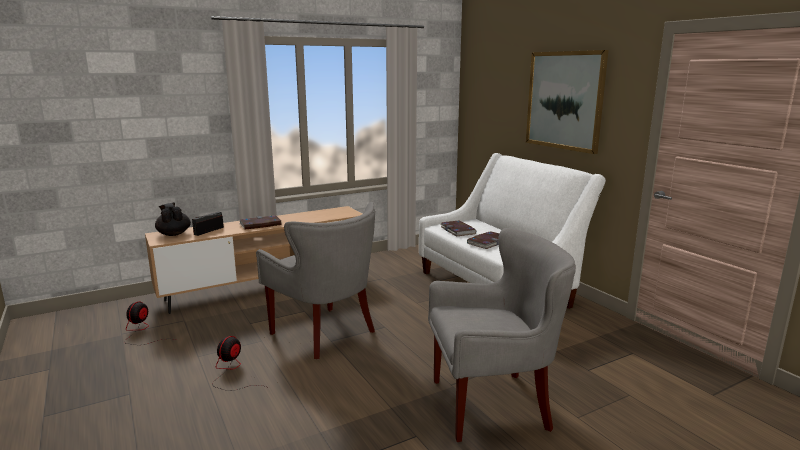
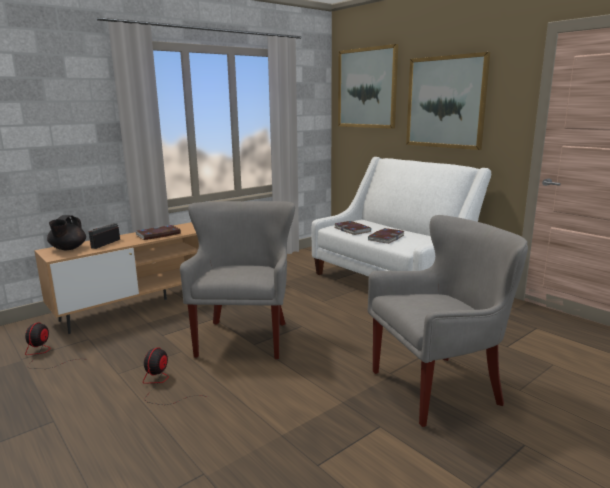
camera: 10 degrees left, 0 degrees up
(173, 234) = (68, 248): black teapot -> black teapot turned 135 degrees counterclockwise
(324, 334) = (244, 338): grey armchair -> grey armchair turned 120 degrees counterclockwise
(492, 80) = (367, 88): none -> picture

